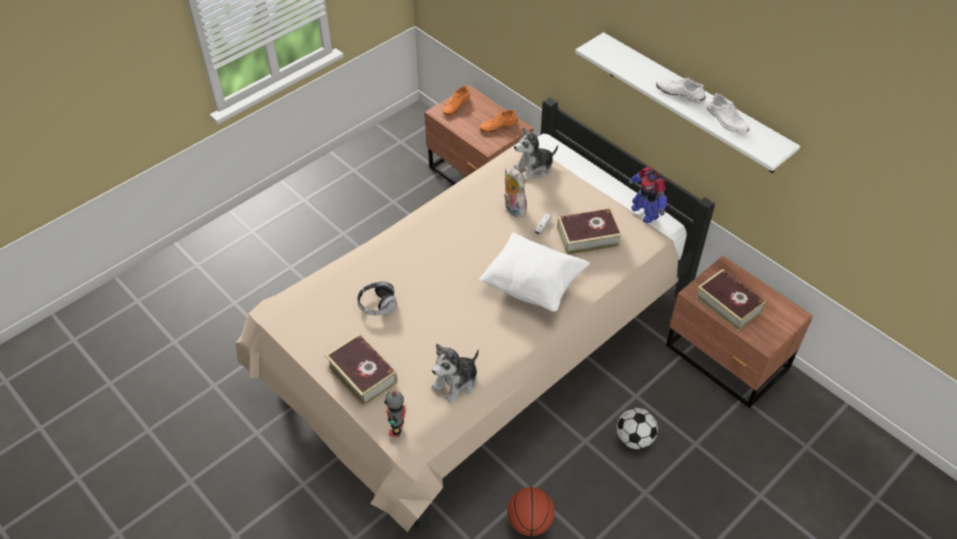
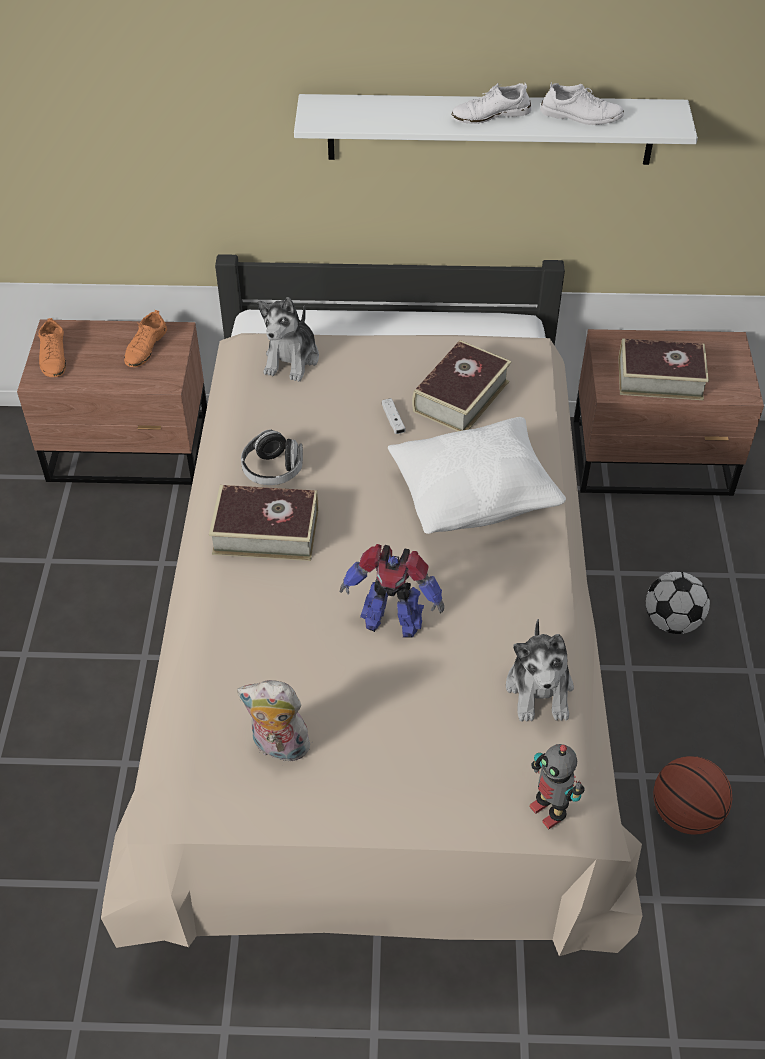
camera: 45 degrees left, 0 degrees up
(362, 374) = (414, 782): book -> book (266, 532)
(377, 305) = (314, 675): headphones -> headphones (273, 470)
(513, 208) = (329, 424): plush toy -> plush toy (278, 747)
(645, 212) = (485, 325): toy robot -> toy robot (392, 620)

